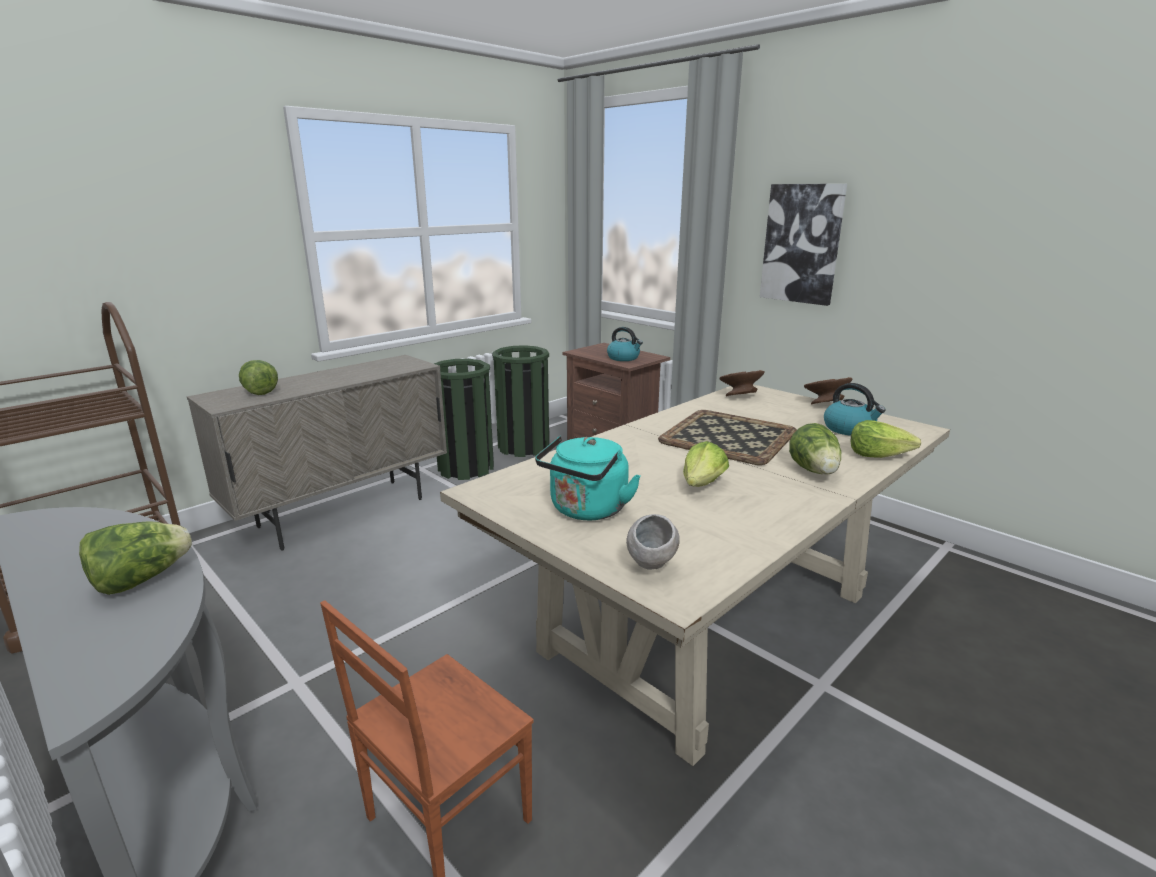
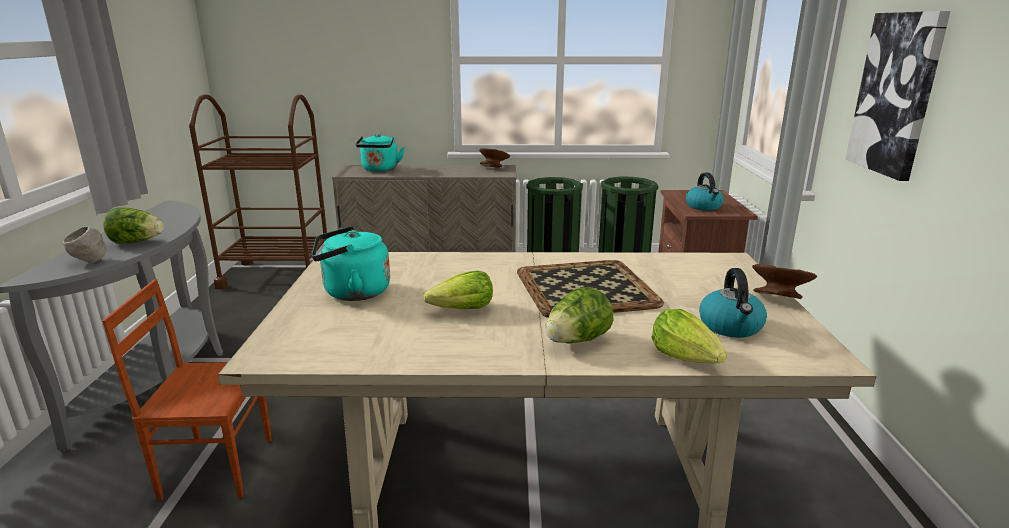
camera: 45 degrees right, 0 degrees up
(259, 391) = (380, 170): lettuce -> turquoise kettle
(651, 568) = (291, 338): grey bowl -> grey bowl (90, 262)
(739, 396) = (701, 263): brown bowl -> brown bowl (494, 168)

